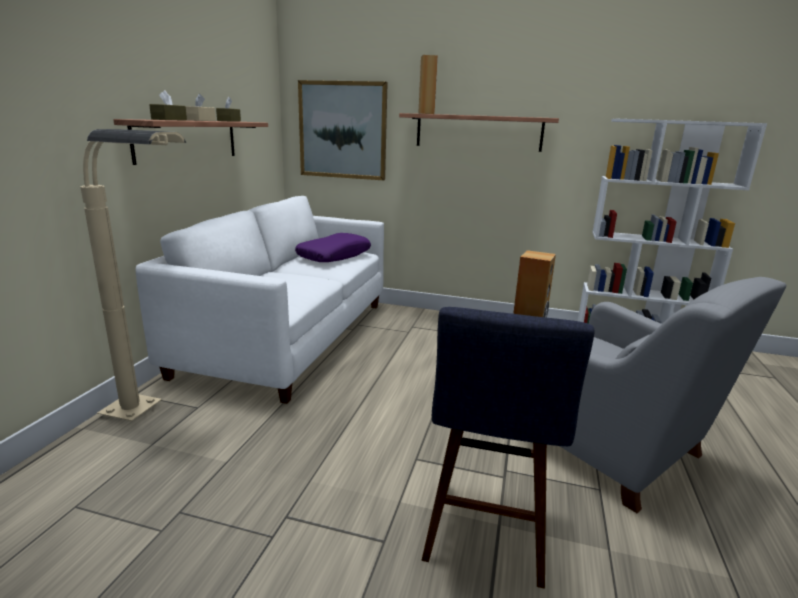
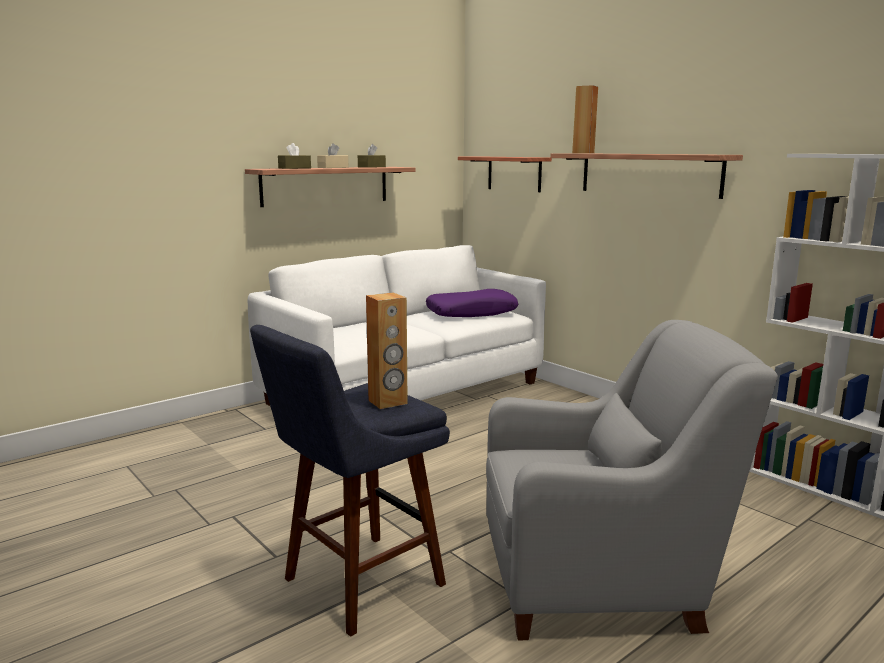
camera: 35 degrees right, 5 degrees down
(156, 415) = (233, 426): beige floor lamp -> none
(342, 130) = (514, 173): picture -> shelf
(614, 451) = (600, 579): grey armchair -> grey armchair turned 90 degrees counterclockwise

